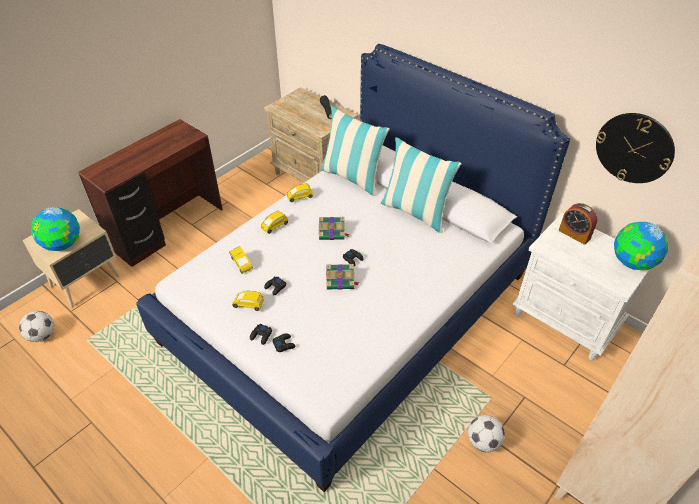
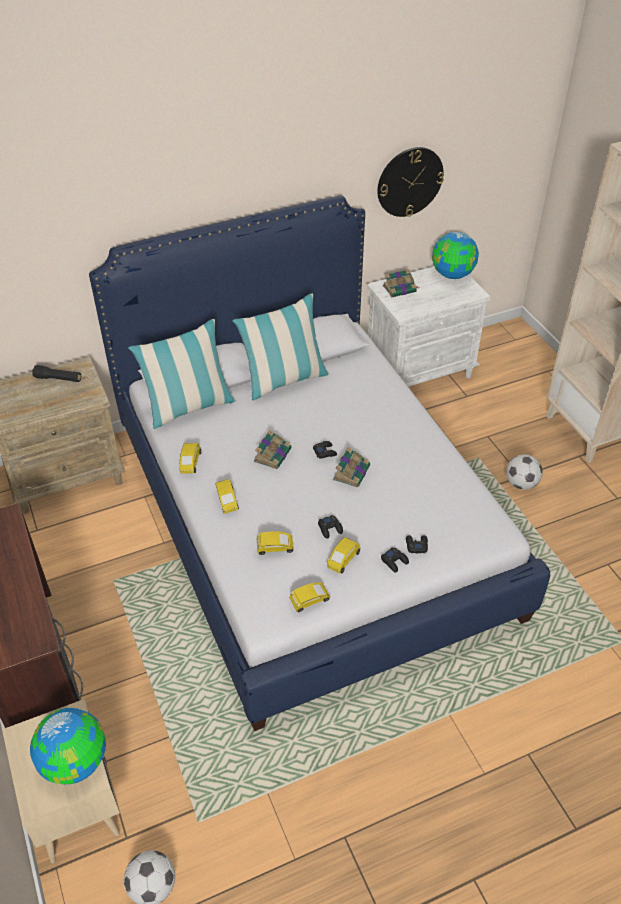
camera: 65 degrees left, 0 degrees up
(202, 299) = (310, 601): none -> yellow toy car
(574, 234) = (400, 289): alarm clock -> book

